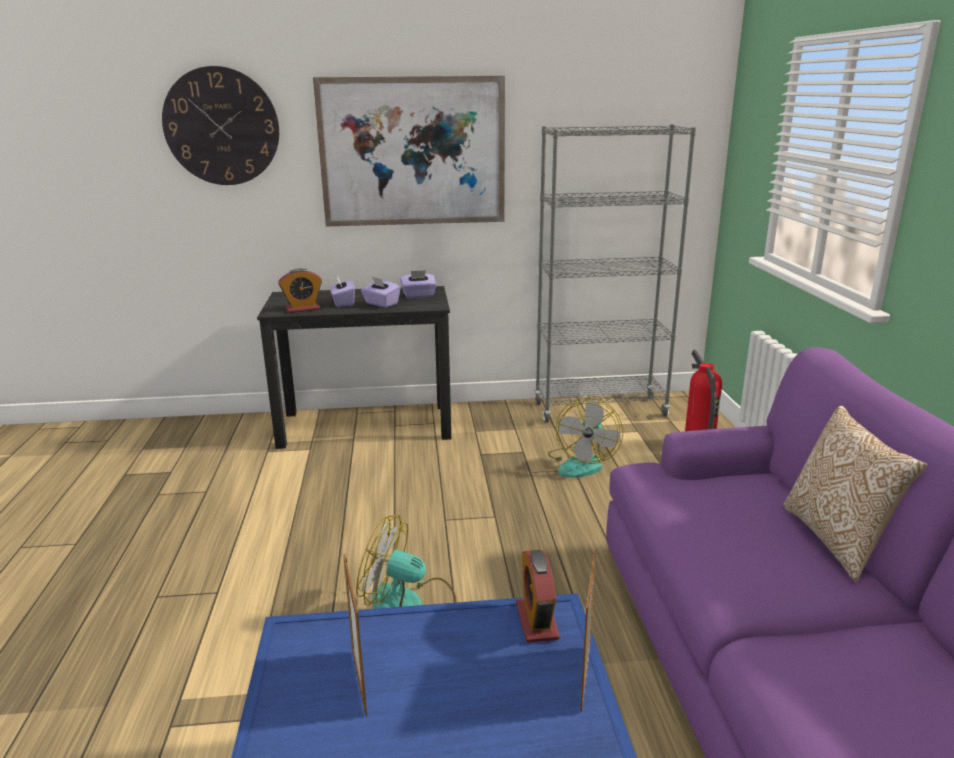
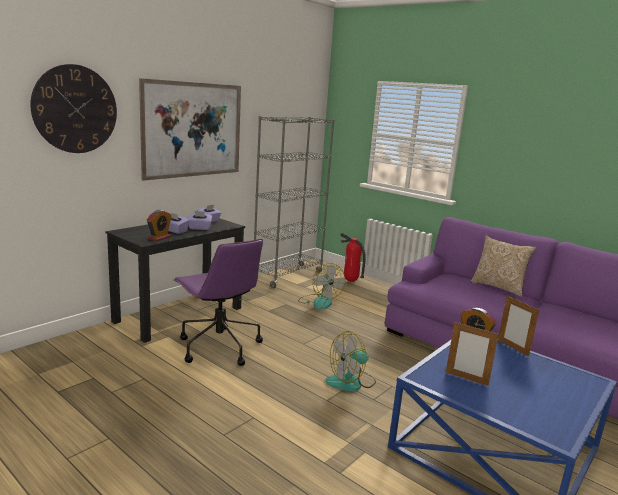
camera: 45 degrees left, 5 degrees down
(338, 482) = (218, 346): none -> purple office chair

